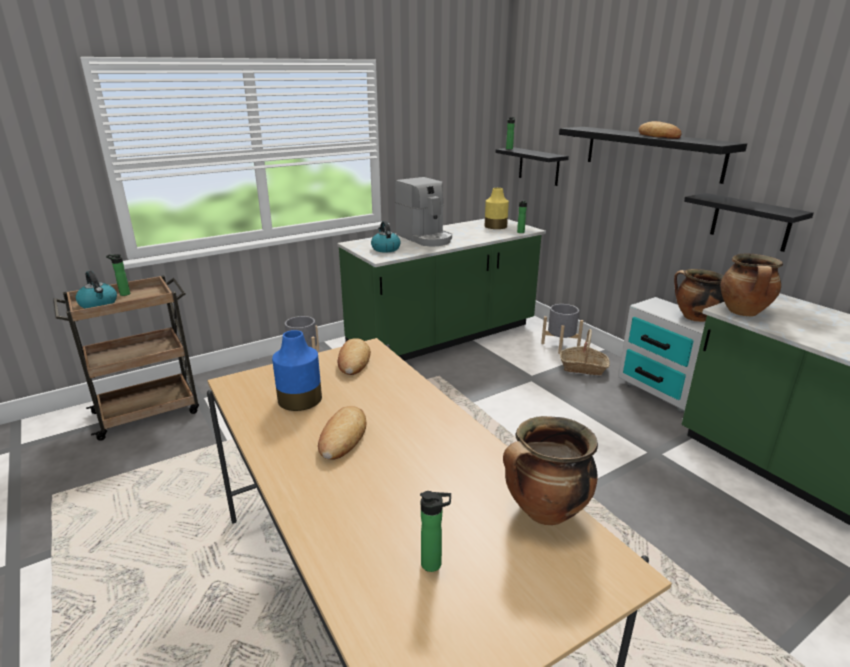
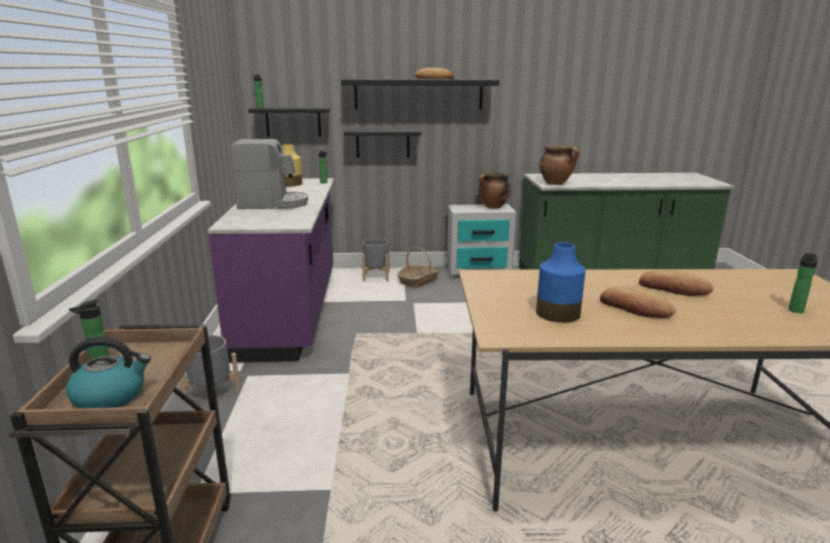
camera: 60 degrees left, 5 degrees down
(353, 361) = (499, 284): bread -> bread (673, 289)
(385, 249) = (274, 219): kettle -> none
(443, 338) = (291, 311): green counter -> purple counter
(544, 512) = (744, 276): cooking pot -> none
(750, 222) = (505, 132): black shelf -> black shelf (382, 143)

